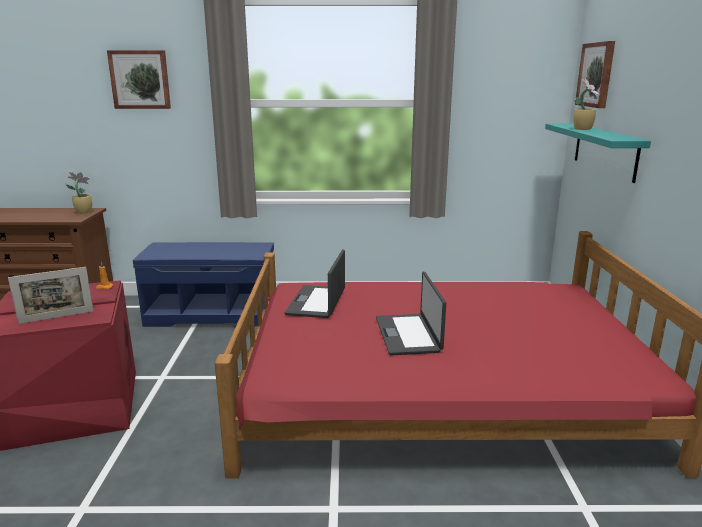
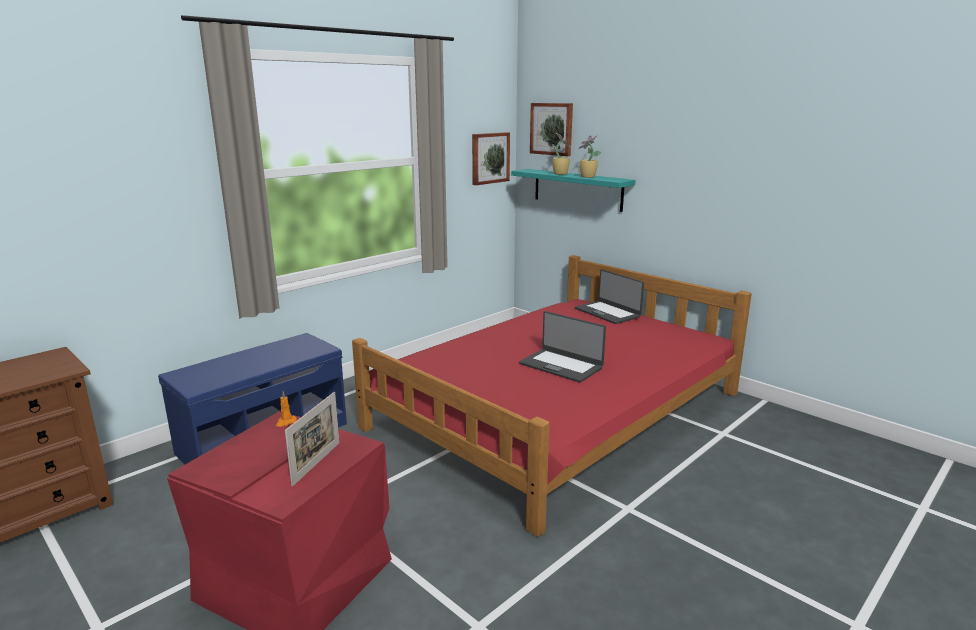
camera: 45 degrees left, 0 degrees up
(83, 212) = (49, 359): potted plant -> potted plant (587, 177)
(140, 79) = (105, 156): picture -> picture (489, 158)
(317, 302) = (451, 369): laptop -> laptop (608, 312)

